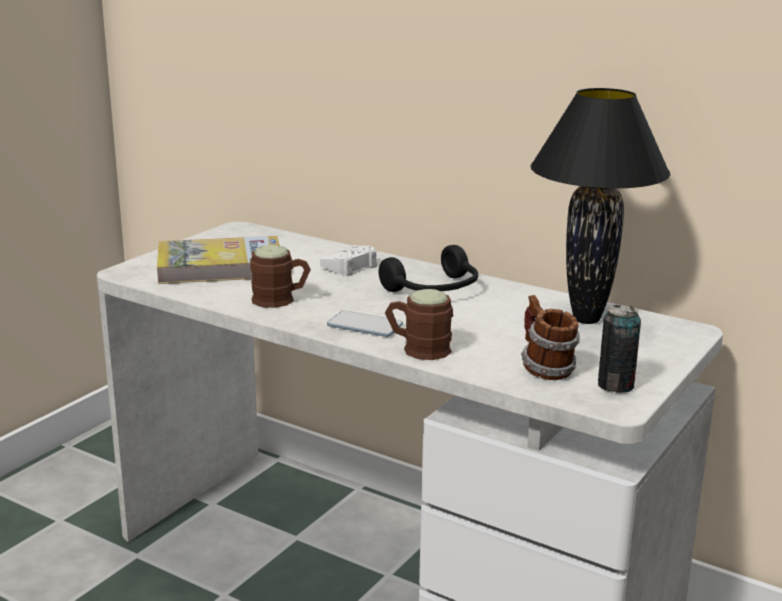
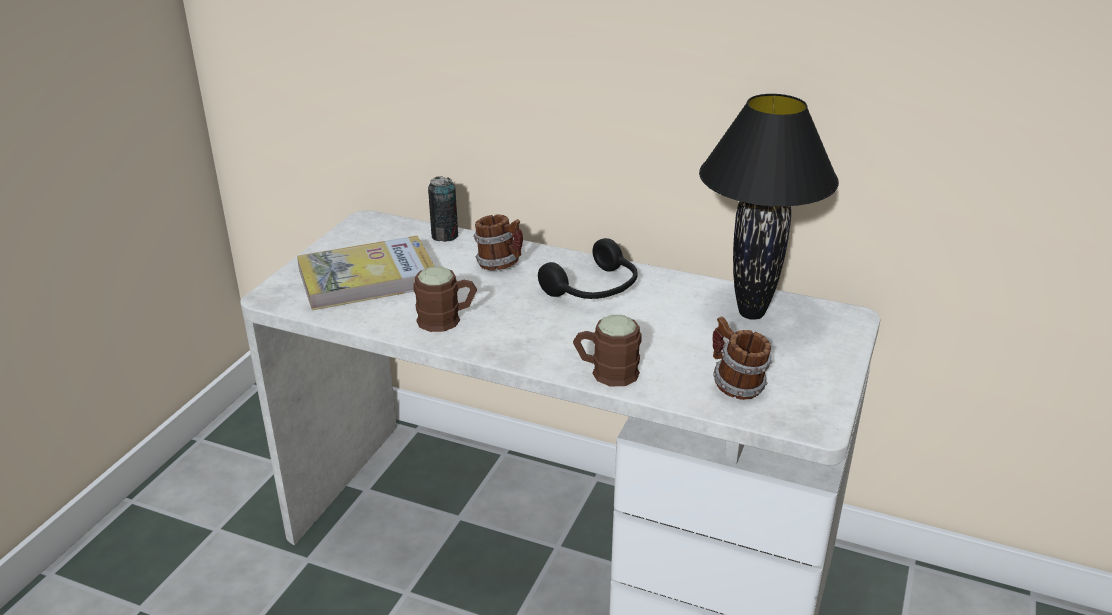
camera: 10 degrees left, 10 degrees up
(351, 266) = (500, 265): white game controller -> mug
(365, 326) = (543, 346): phone -> none
(615, 385) = (807, 399): can -> can (444, 236)

